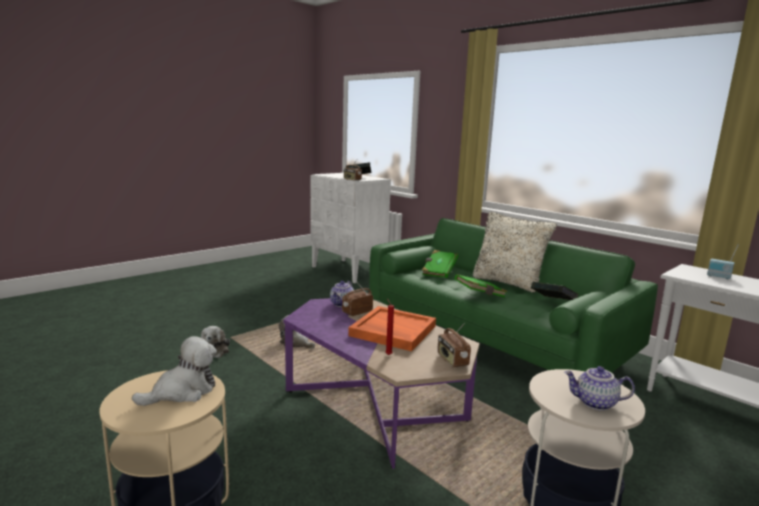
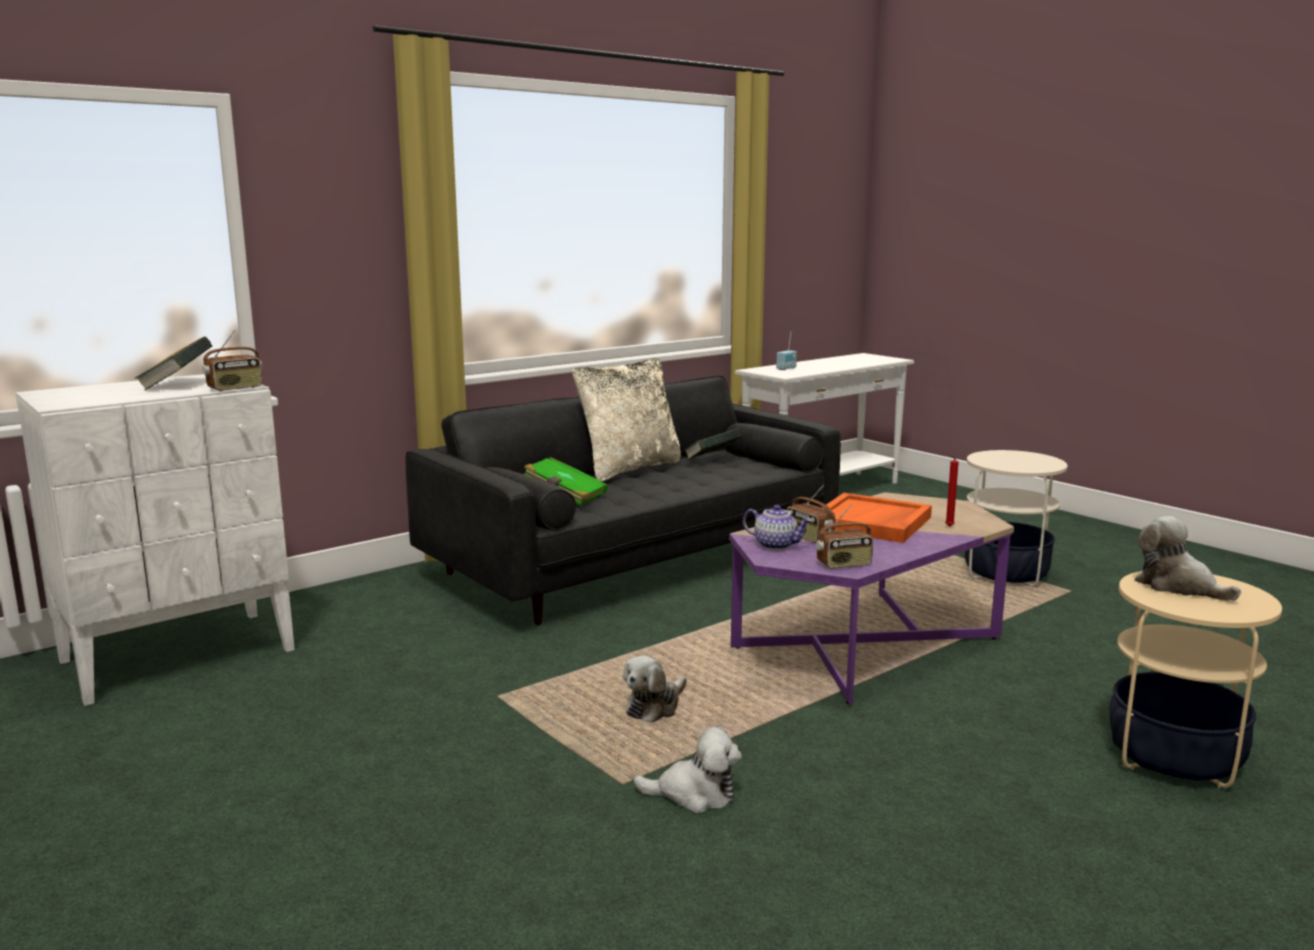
camera: 85 degrees left, 0 degrees up
(452, 360) = (943, 504): radio -> radio (844, 564)
(480, 295) = (688, 484): green book -> none
(492, 337) = (634, 560): green sofa -> black sofa
(595, 403) = (1030, 460): teapot -> none

